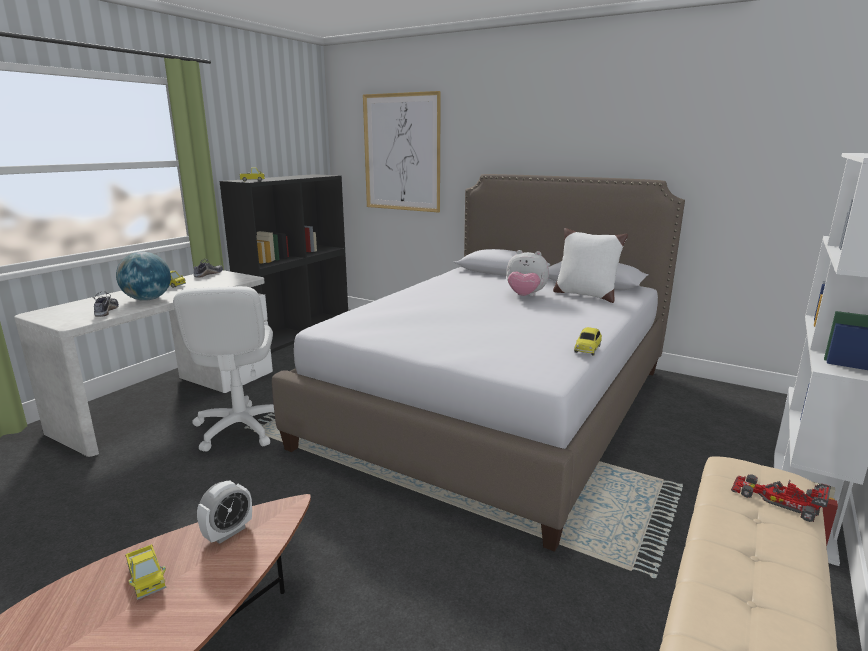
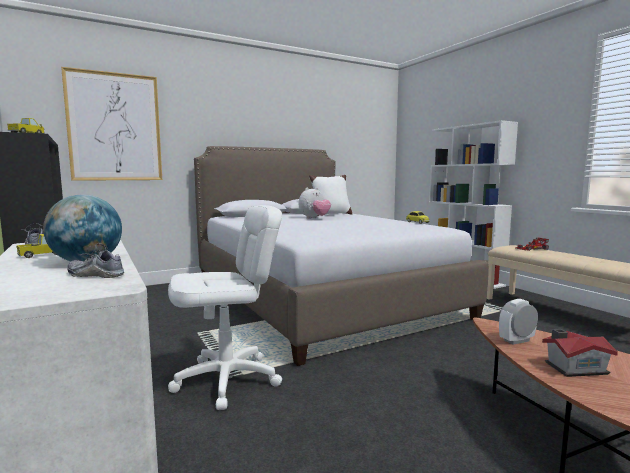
camera: 60 degrees left, 10 degrees down
(146, 579) = (573, 367): toy truck -> toy house
(228, 532) = (516, 340): alarm clock -> alarm clock turned 90 degrees counterclockwise
(241, 428) = (227, 380): white office chair -> white office chair turned 45 degrees counterclockwise

